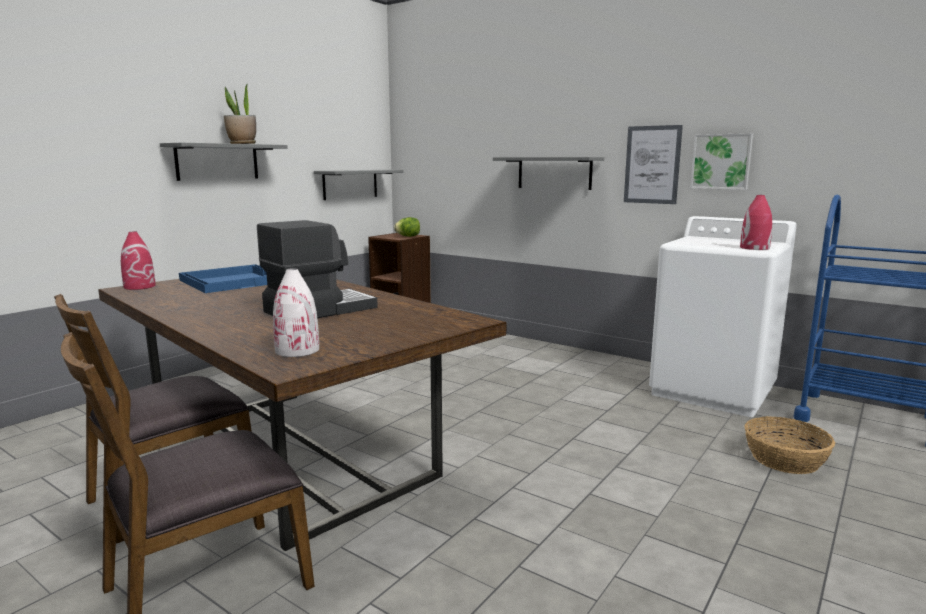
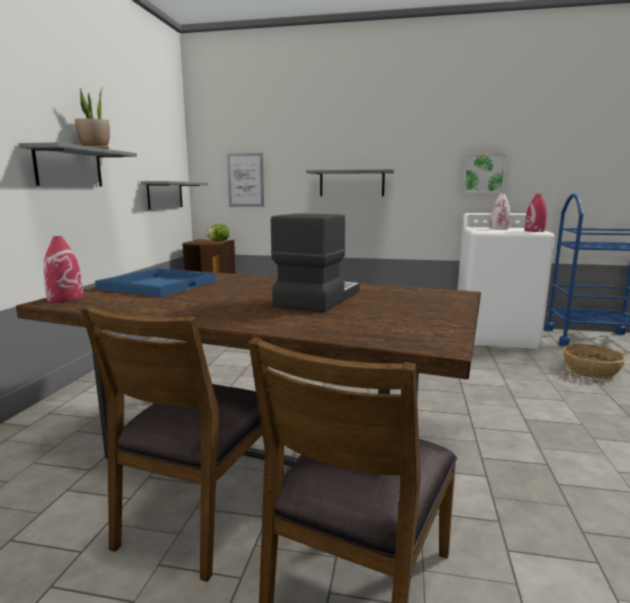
camera: 25 degrees left, 0 degrees up
(298, 350) = (402, 332): white vase -> white vase (499, 229)
(652, 165) = (432, 176): picture -> picture (245, 180)

